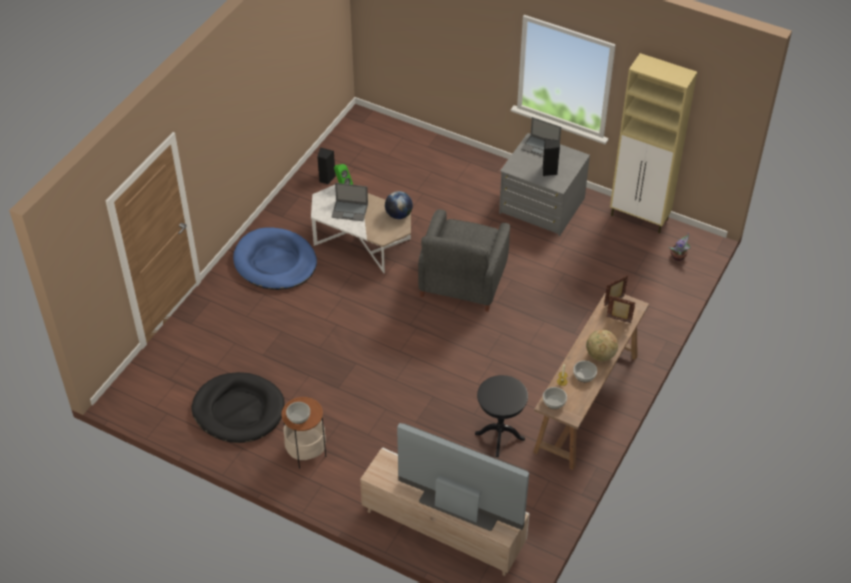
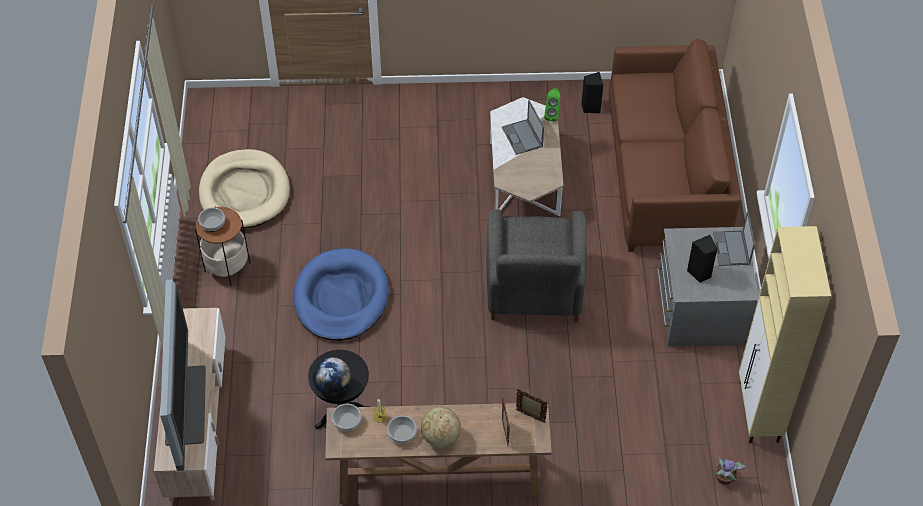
camera: 60 degrees right, 5 degrees up
(239, 410) = (244, 192): black dog bed -> beige dog bed
(275, 262) = (446, 126): blue dog bed -> blue dog bed (341, 298)
(398, 215) = (547, 179): globe -> globe (333, 386)
(418, 169) = (666, 175): none -> brown sofa
(462, 281) = (534, 288): grey armchair -> grey armchair turned 75 degrees counterclockwise

